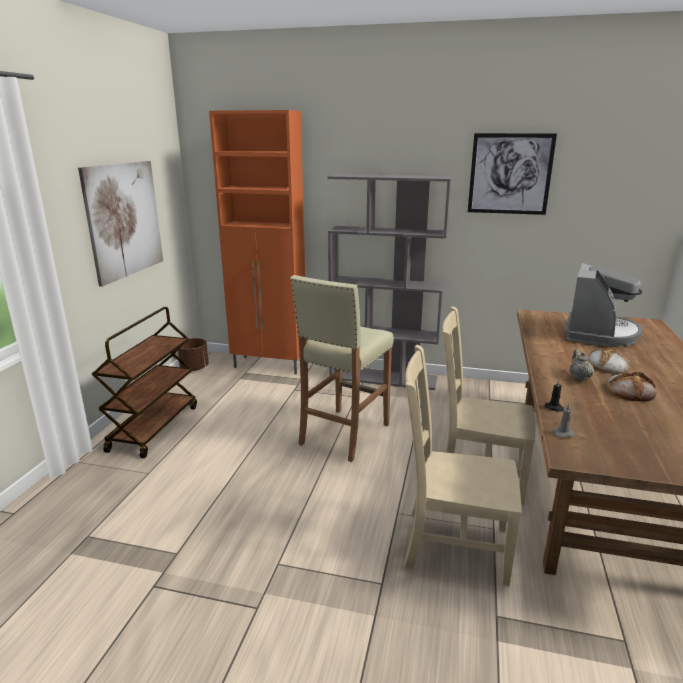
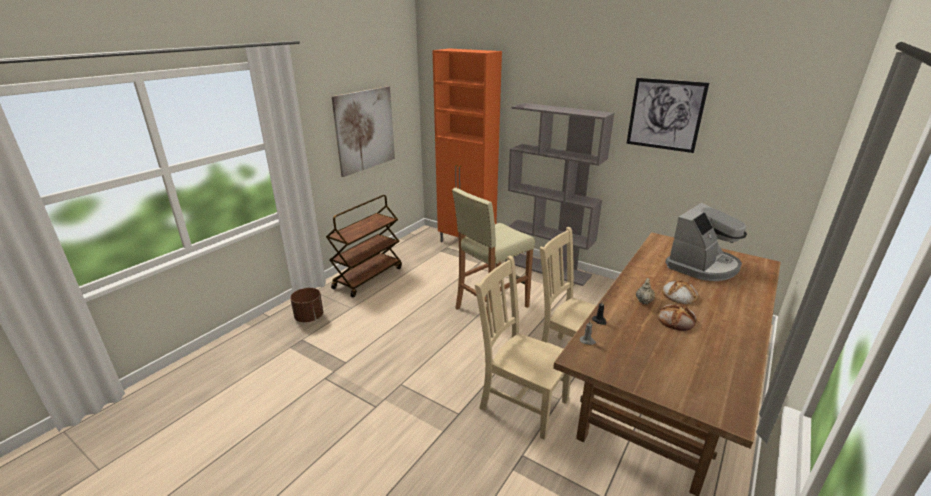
camera: 20 degrees right, 5 degrees up
(194, 368) = (413, 237): brown planter -> brown planter (309, 317)

